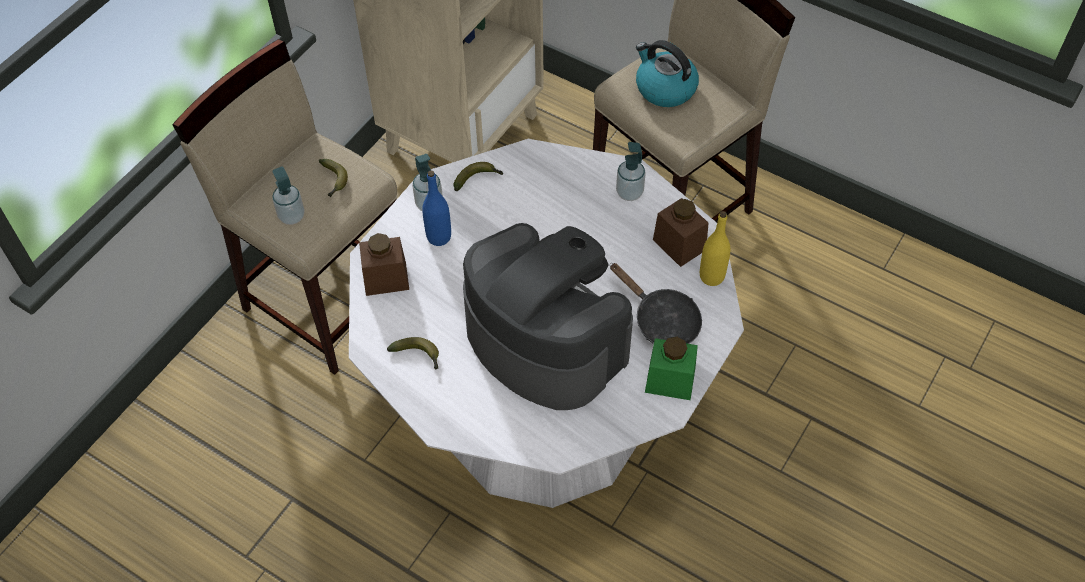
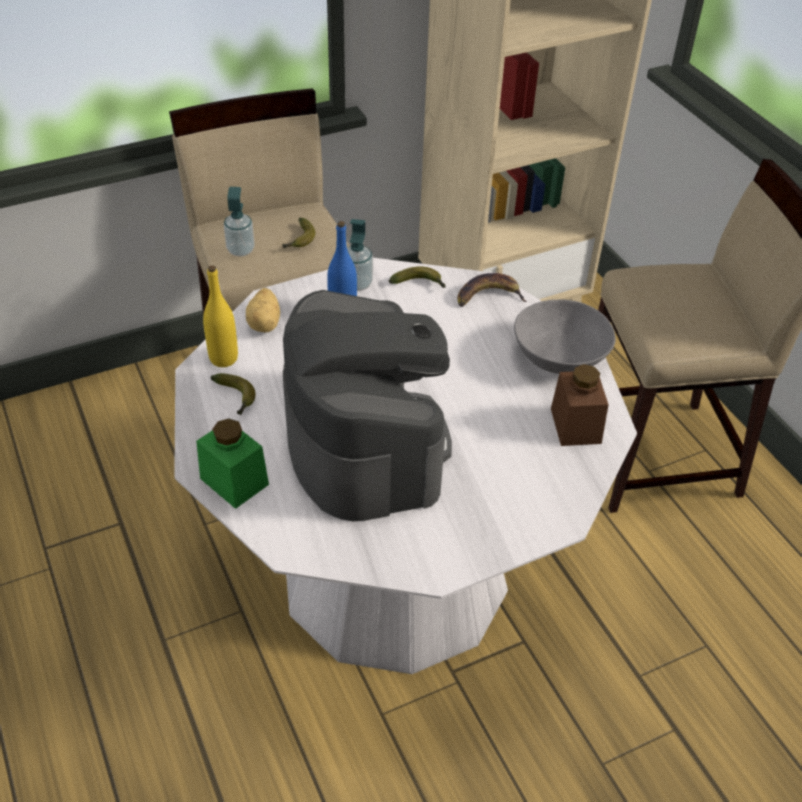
camera: 30 degrees right, 10 degrees down
(386, 278) = (265, 323): brown jar -> potato
(538, 163) = (488, 296): none -> banana
(629, 192) = (560, 358): soap dispenser -> grey bowl
(661, 320) = (500, 484): black frying pan -> none
(664, 88) = (676, 296): kettle -> none
(670, 381) = (462, 544): green jar -> green jar (234, 481)
(711, 276) = (588, 470): yellow bottle -> yellow bottle (223, 358)

